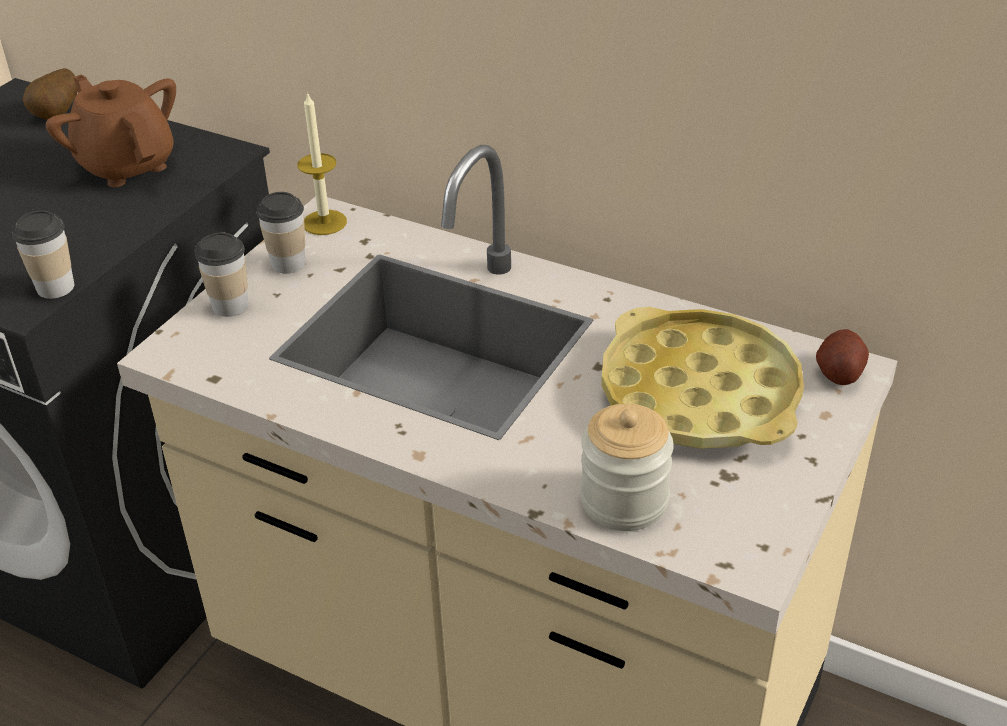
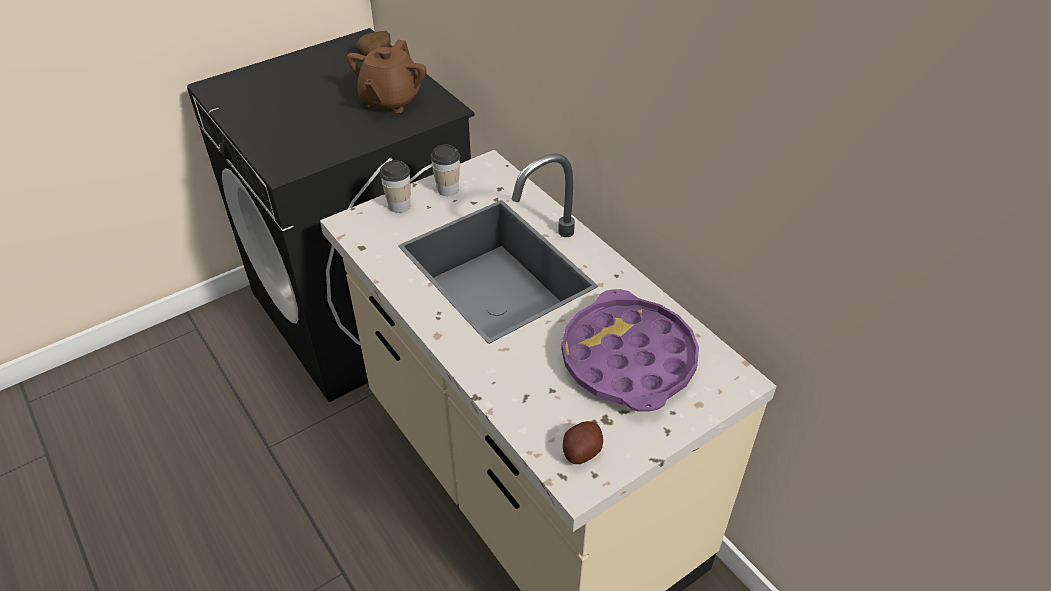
camera: 25 degrees right, 5 degrees up
(55, 287) = (305, 165): cup -> none
(127, 165) = (390, 101): brown teapot -> brown teapot turned 150 degrees counterclockwise
(324, 222) = (485, 169): candle -> none
(624, 501) = (532, 410): jar -> none
(699, 393) = (628, 359): yellow tray -> purple tray
(839, 373) = (729, 379): potato -> potato (581, 451)

